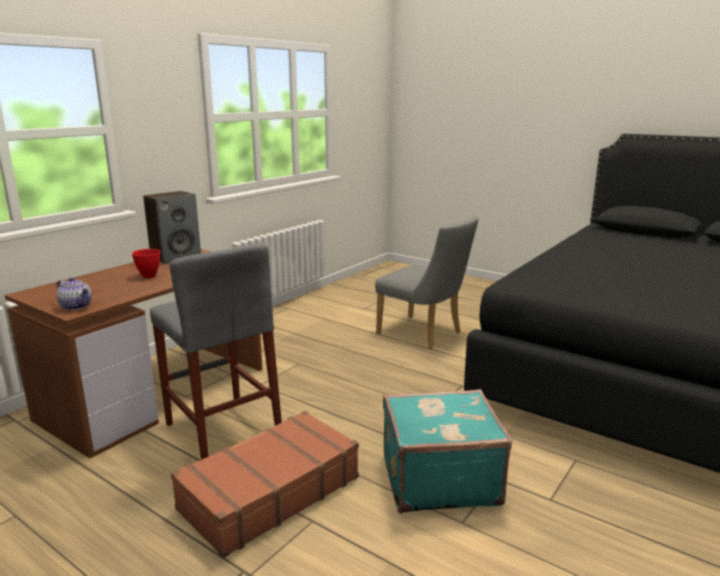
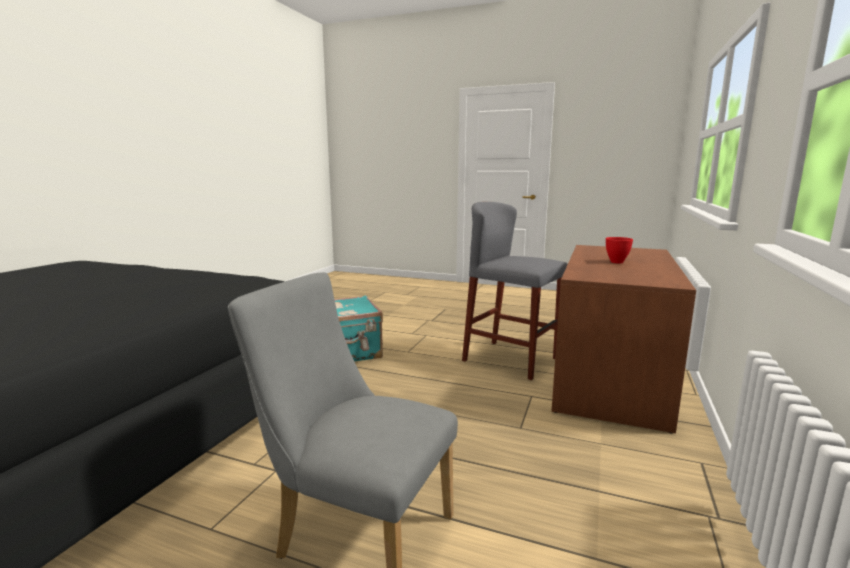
camera: 165 degrees right, 5 degrees down
(76, 306) = (595, 248): teapot -> none
(176, 257) = (659, 276): speaker -> none
(269, 493) = (444, 338): brown suitcase -> none

